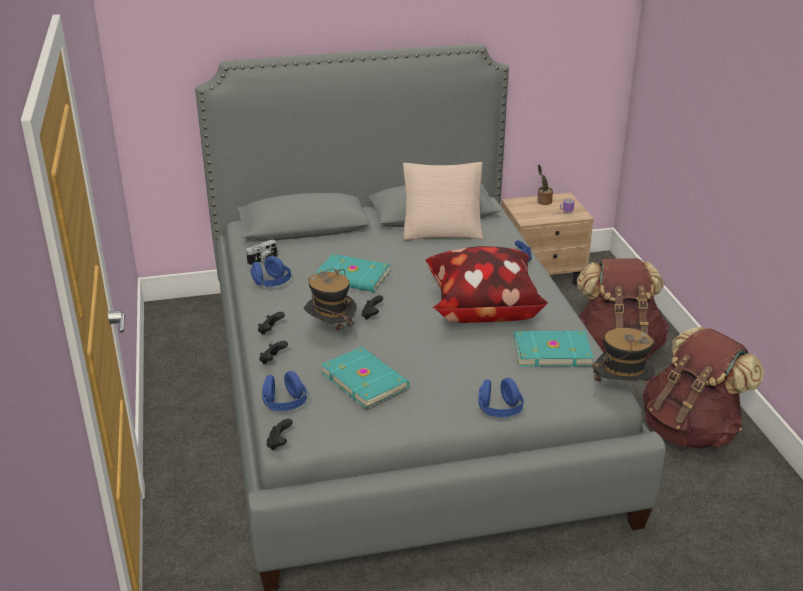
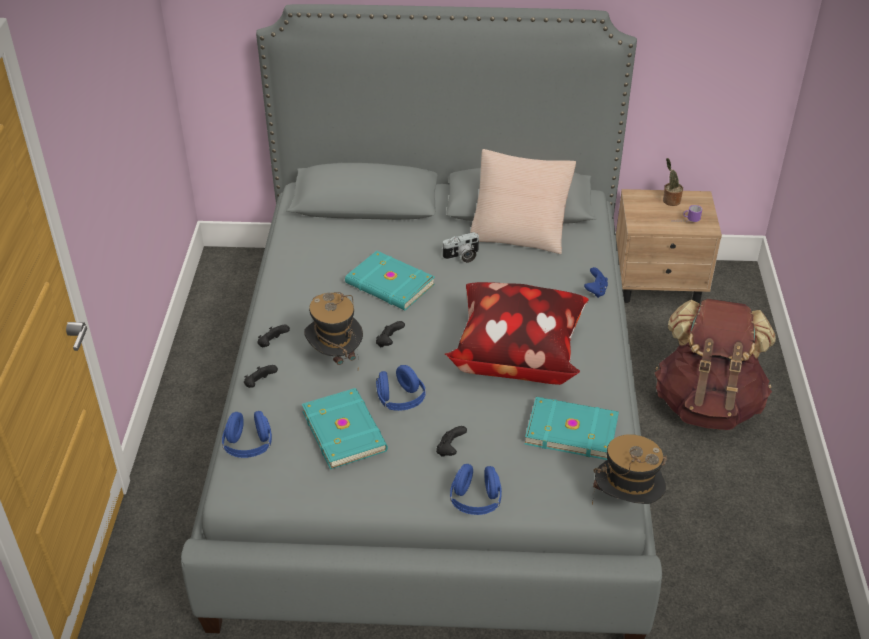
camera: 15 degrees right, 10 degrees up
(264, 262) = (303, 246): camera -> camera (462, 257)
(271, 284) = (299, 279): blue headphones -> blue headphones (400, 400)
(279, 443) = (225, 495): black game controller -> black game controller (450, 450)
(690, 430) = (749, 532): brown backpack -> none

